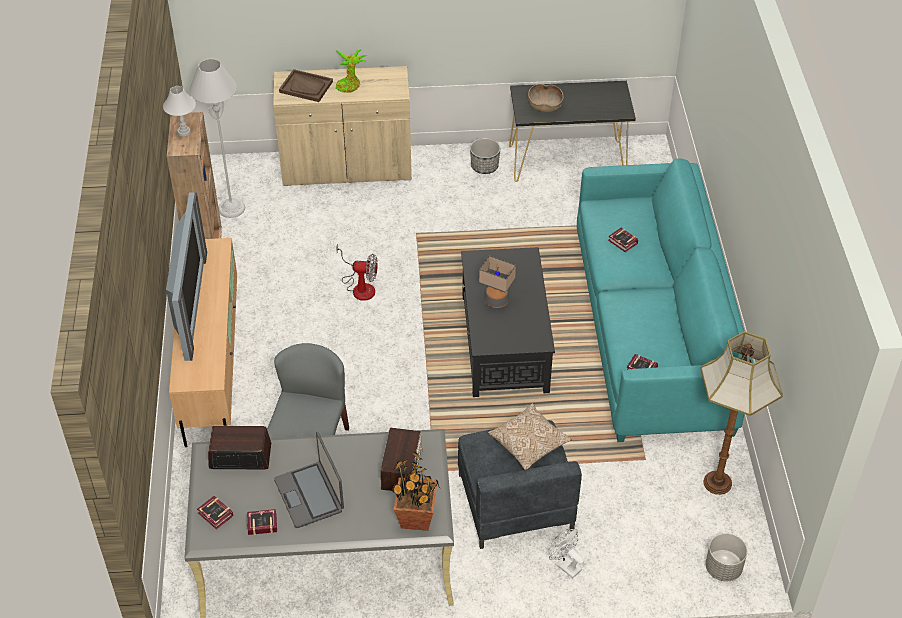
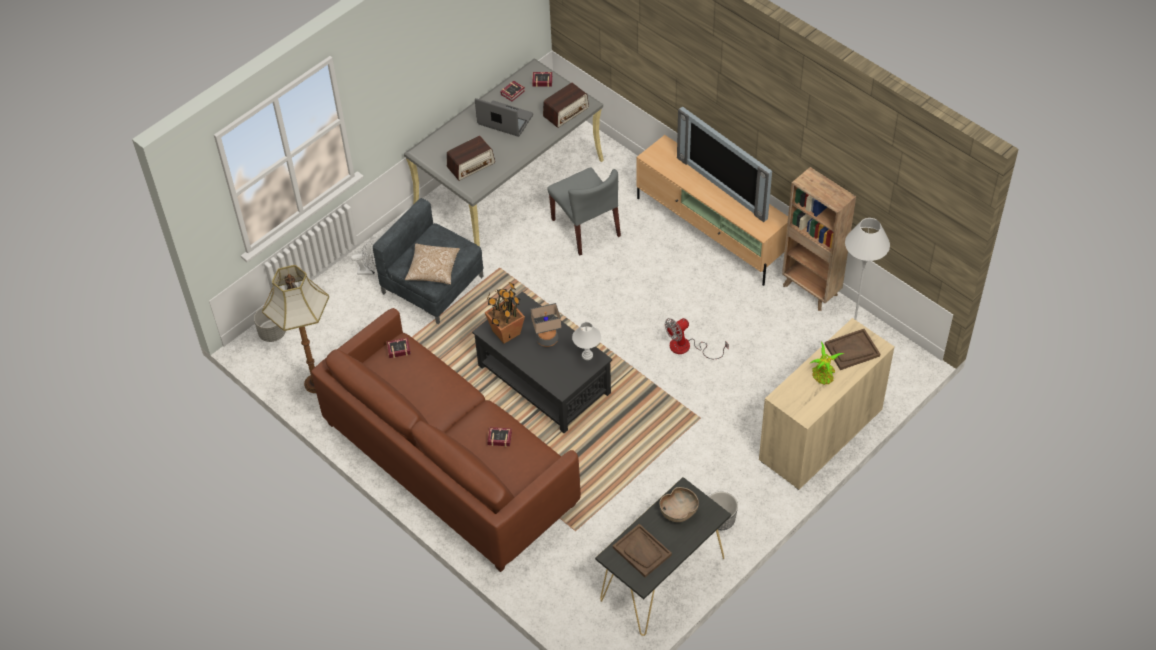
camera: 140 degrees right, 5 degrees up
(183, 132) = (826, 189): white table lamp -> white table lamp (587, 355)
(401, 468) = (471, 165): radio -> radio turned 90 degrees counterclockwise
(416, 519) = (434, 147): potted plant -> potted plant (505, 332)
(598, 102) = (642, 551): none -> brown tray
(652, 332) = (449, 463): turquoise sofa -> brown sofa

